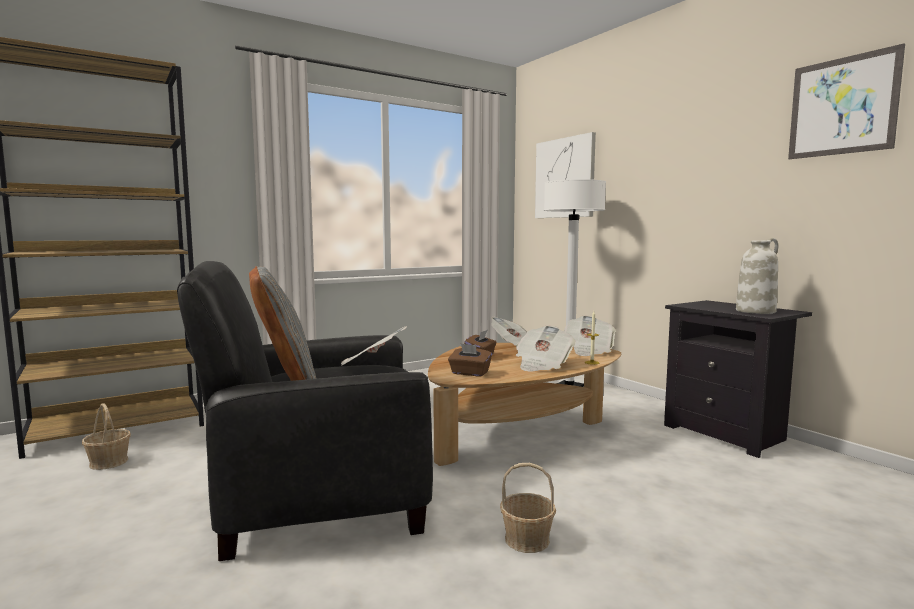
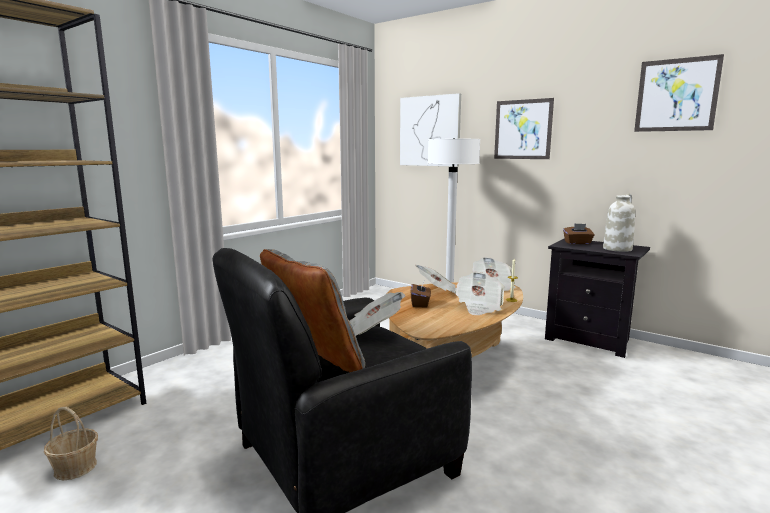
camera: 20 degrees left, 5 degrees up
(469, 373) = (434, 323): brown tissue box -> brown tissue box (577, 243)
(527, 540) = (539, 462): basket -> none
(659, 168) = (523, 129): none -> picture

